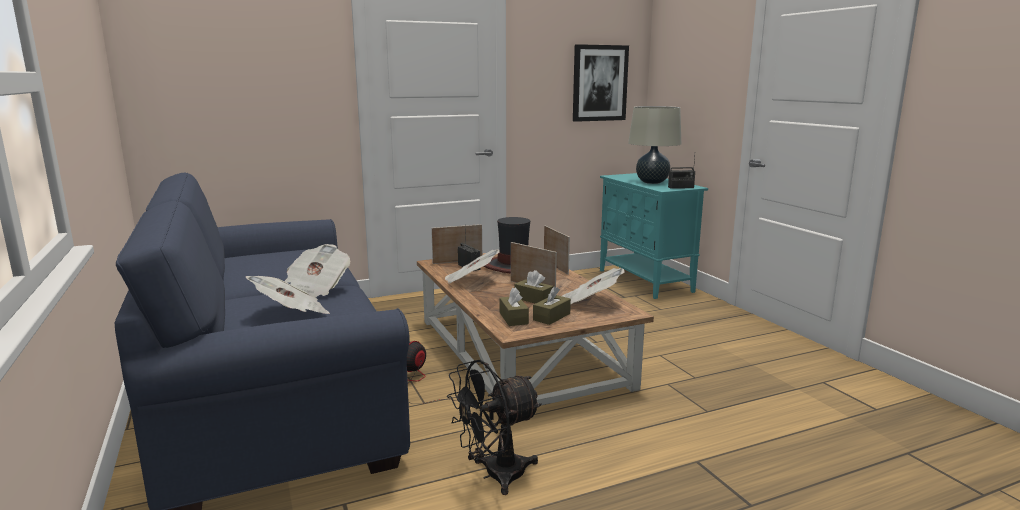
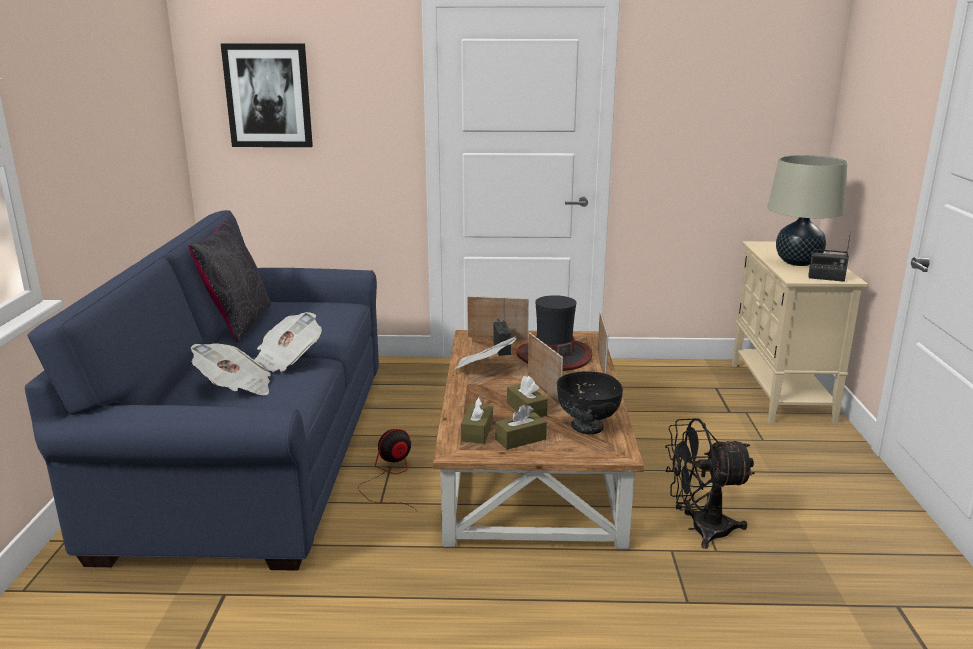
camera: 25 degrees right, 5 degrees up
(230, 272) = (238, 322): none -> black pillow
(495, 475) = (378, 608): black fan -> black fan (700, 529)
(590, 302) = (587, 427): newspaper -> black bowl
(599, 83) = (754, 116): picture -> picture (268, 95)
(645, 281) = (781, 393): turquoise cabinet -> beige cabinet

